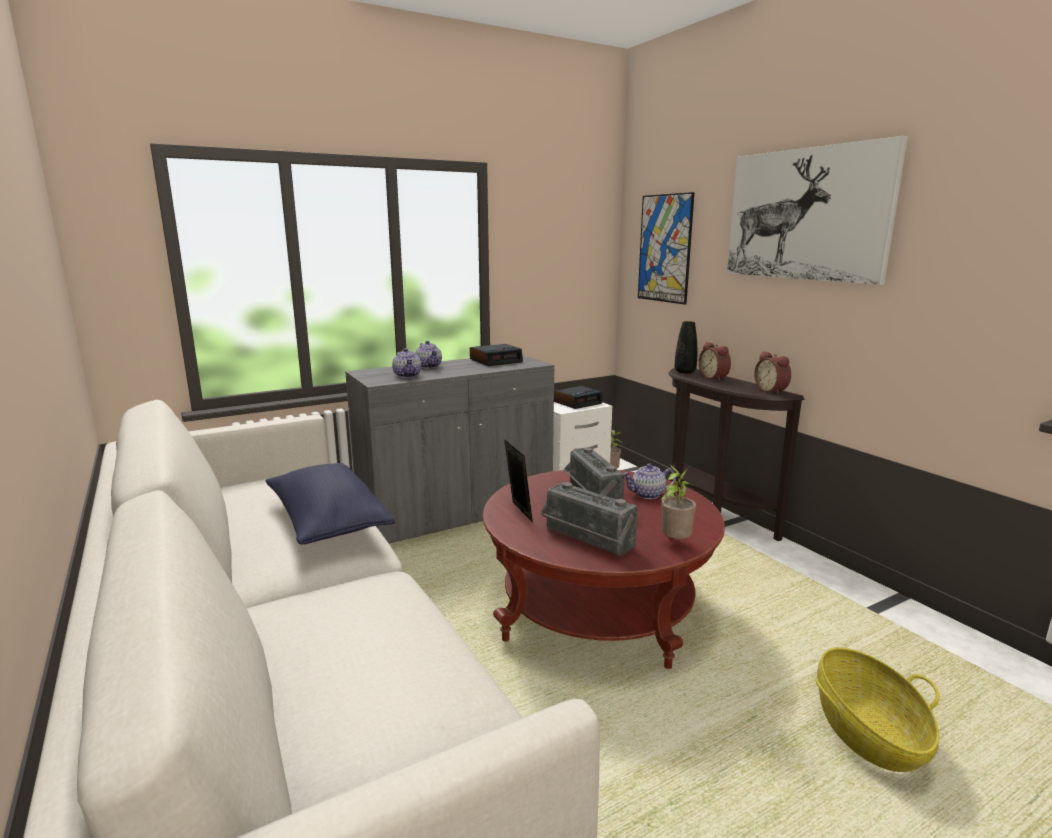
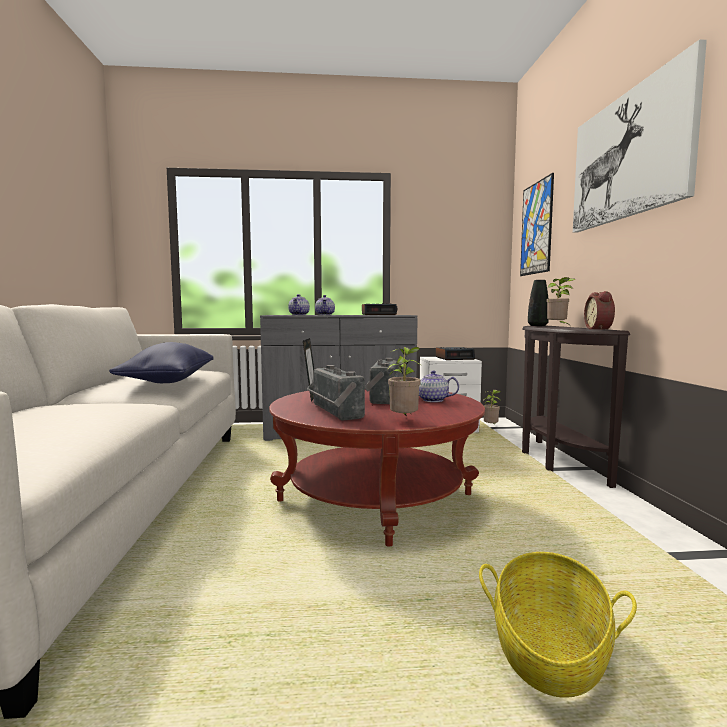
camera: 25 degrees right, 10 degrees down
(714, 378) = (558, 327): alarm clock -> potted plant

